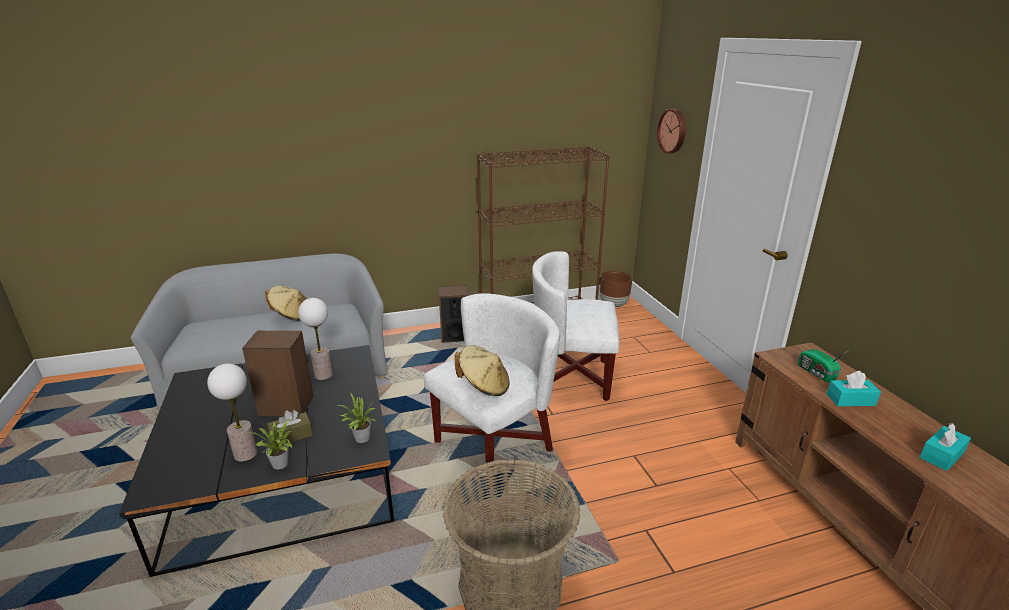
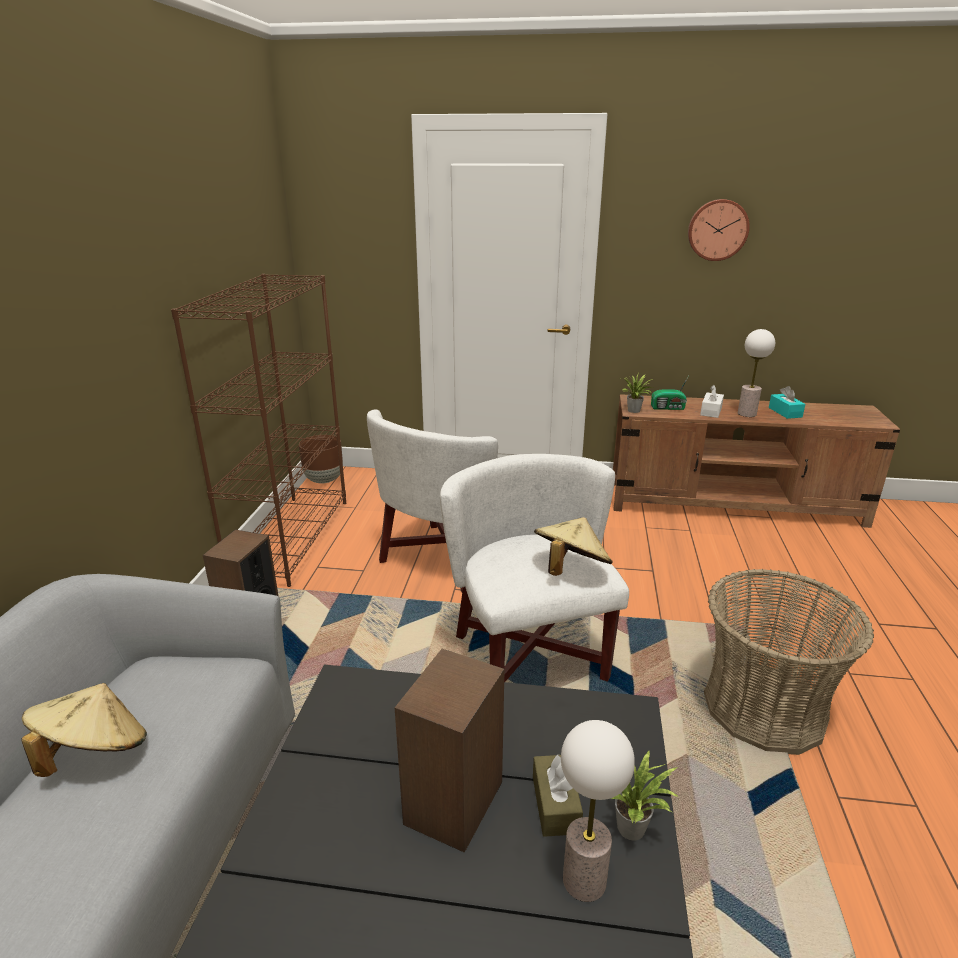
camera: 65 degrees left, 0 degrees up
(323, 375) = (383, 736): table lamp -> table lamp (747, 414)
(360, 439) = (599, 719): potted plant -> potted plant (634, 411)
(673, 131) = (349, 236): wall clock -> wall clock (717, 230)
(850, 400) = (711, 411): turquoise tissue box -> white tissue box

